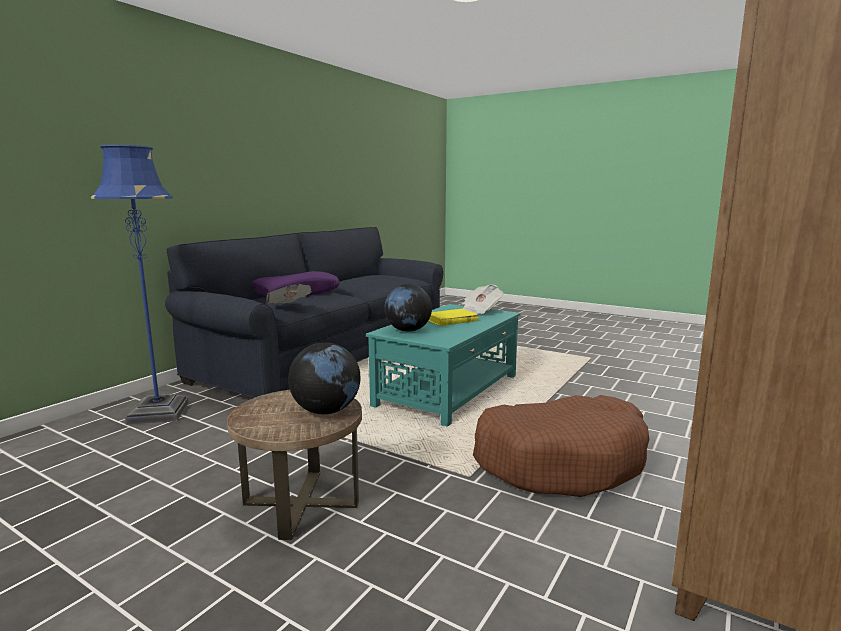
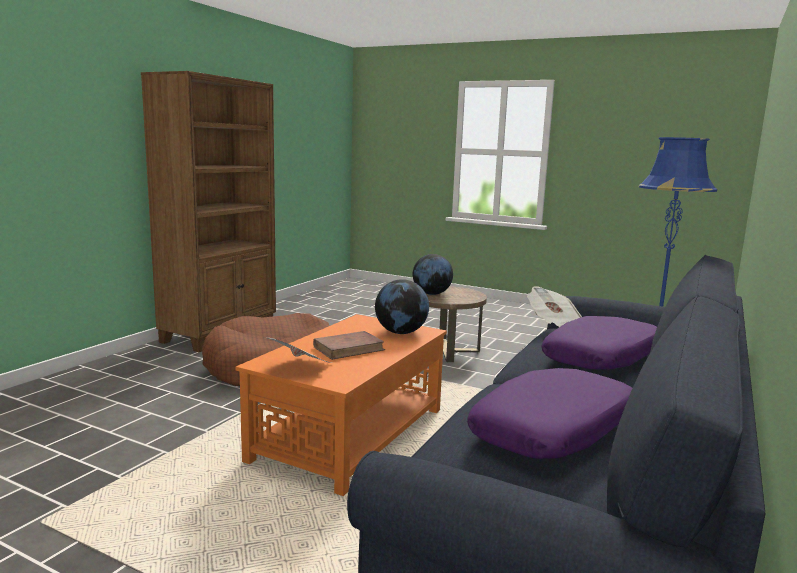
camera: 175 degrees right, 0 degrees up
(367, 278) = (555, 431): none -> purple pillow
(449, 390) = (349, 435): turquoise coffee table -> orange coffee table
(451, 320) = (349, 348): yellow book -> brown book

